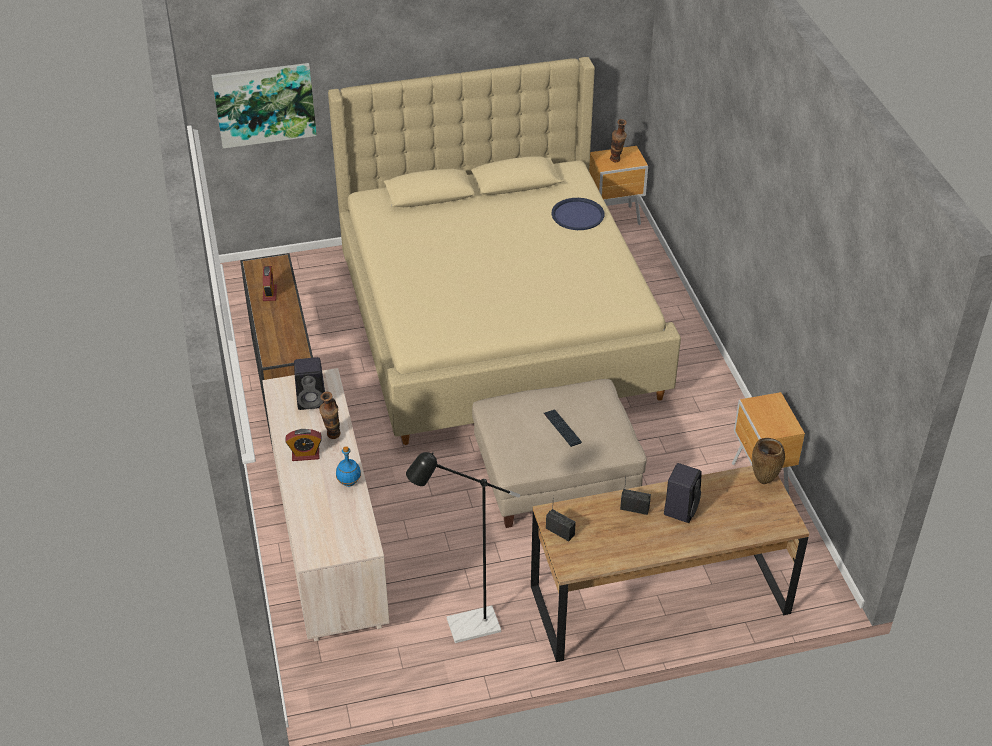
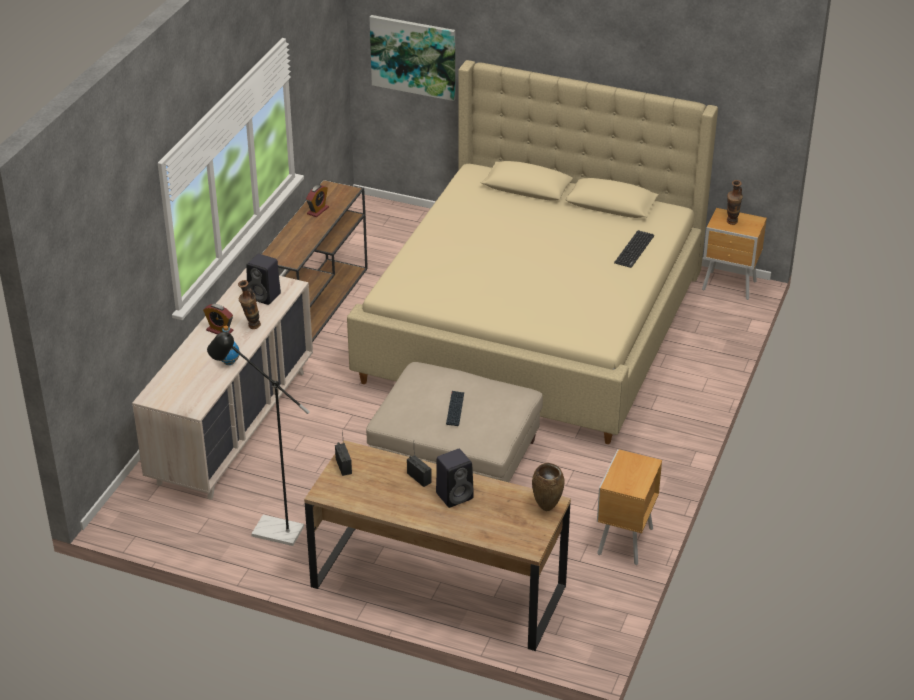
camera: 35 degrees right, 5 degrees down
(578, 215) = (634, 249): blue tray -> keyboard

